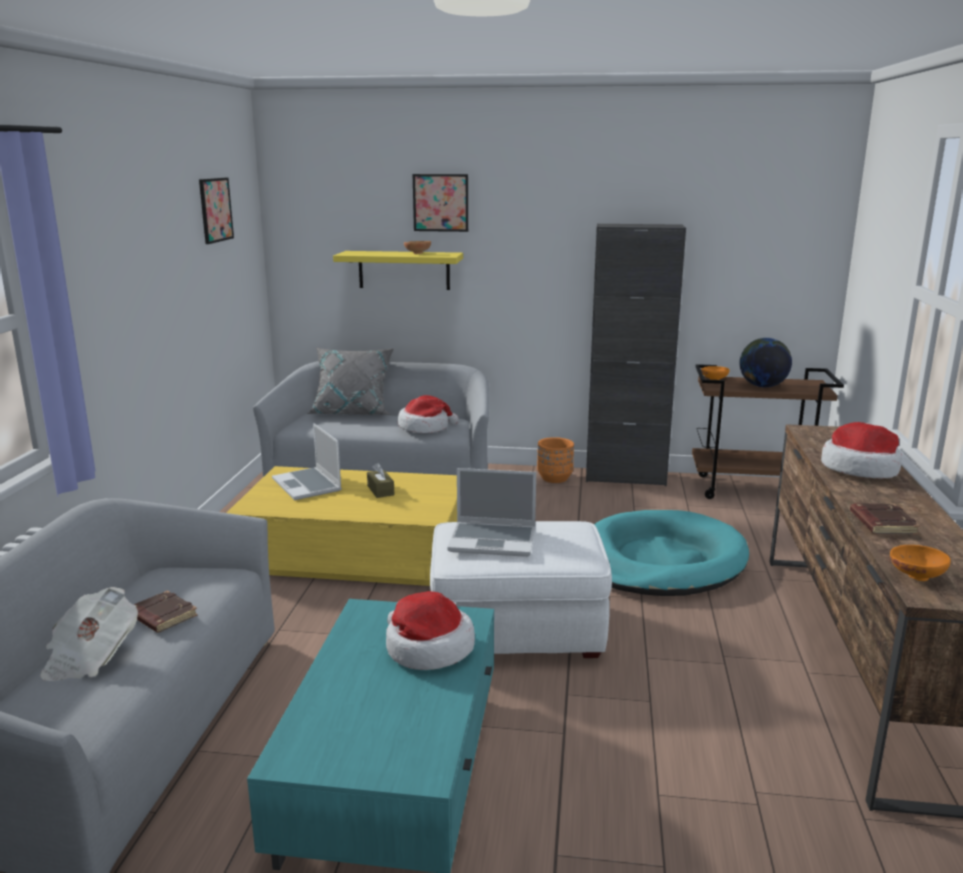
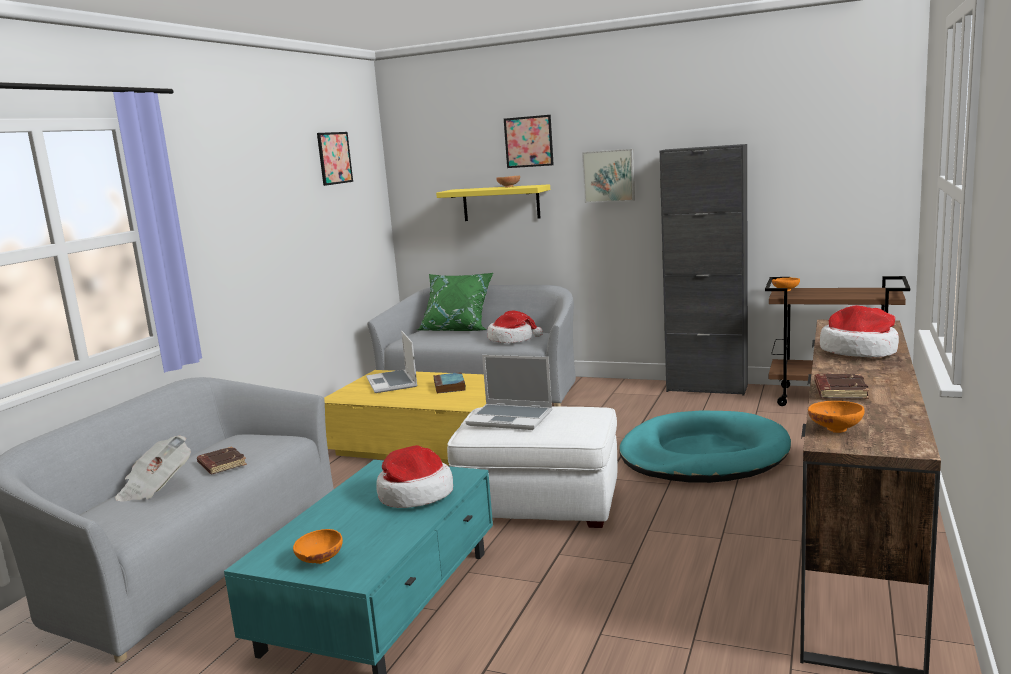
camera: 15 degrees right, 5 degrees down
(353, 412) = (457, 329): grey pillow -> green pillow
(364, 753) = (319, 560): none -> orange bowl
(380, 490) = (450, 386): brown tissue box -> book
(531, 247) = (609, 176): none -> picture
(555, 478) = (638, 388): orange planter -> none
(762, 386) = (831, 294): globe -> none

